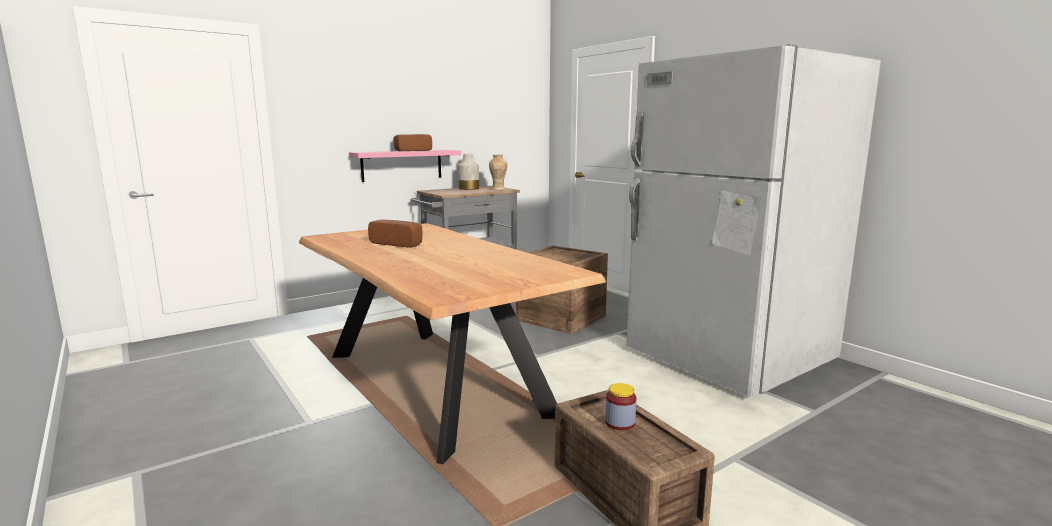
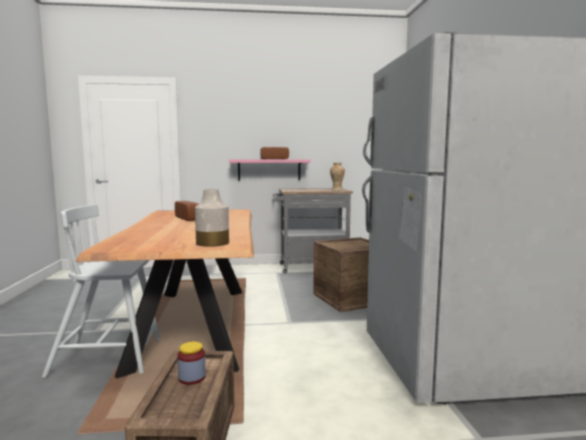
camera: 30 degrees right, 5 degrees down
(389, 446) = (109, 357): none -> white chair
(469, 188) = (318, 189): beige vase -> beige vase (212, 243)

